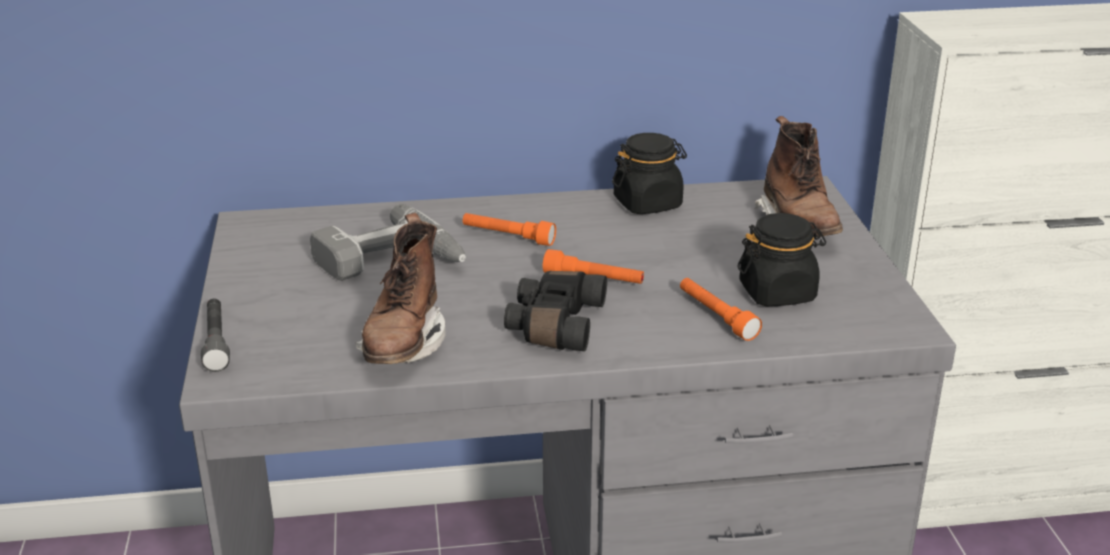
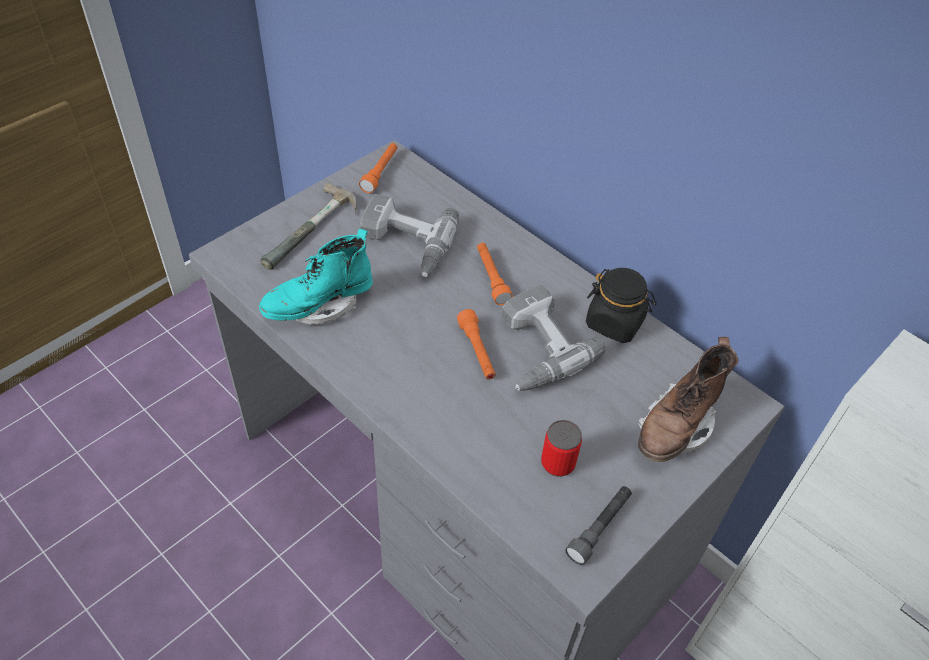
camera: 50 degrees right, 20 degrees up
(216, 343) = (255, 229): grey flashlight -> grey flashlight (599, 528)
(285, 308) = (314, 232): none -> hammer
(403, 344) = (319, 305): brown boot -> turquoise boot
(553, 325) = (402, 362): black binoculars -> none
(629, 251) = (534, 349): none -> power drill
(716, 317) = (489, 443): orange flashlight -> orange flashlight (380, 172)
(777, 292) = (558, 463): black jar -> can

